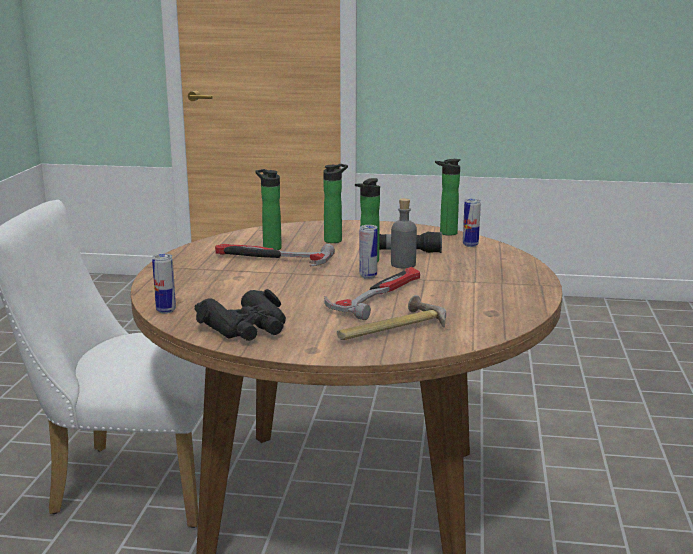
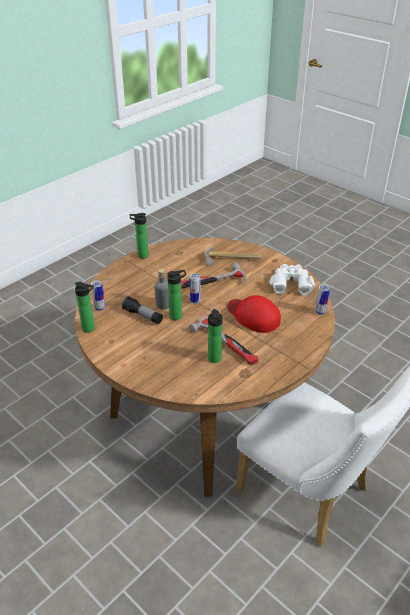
camera: 145 degrees left, 20 degrees up
(246, 328) = (291, 283): black binoculars -> white binoculars
(266, 284) = (253, 316): none -> red cap
(335, 240) = (165, 351): bottle -> bottle (141, 255)

